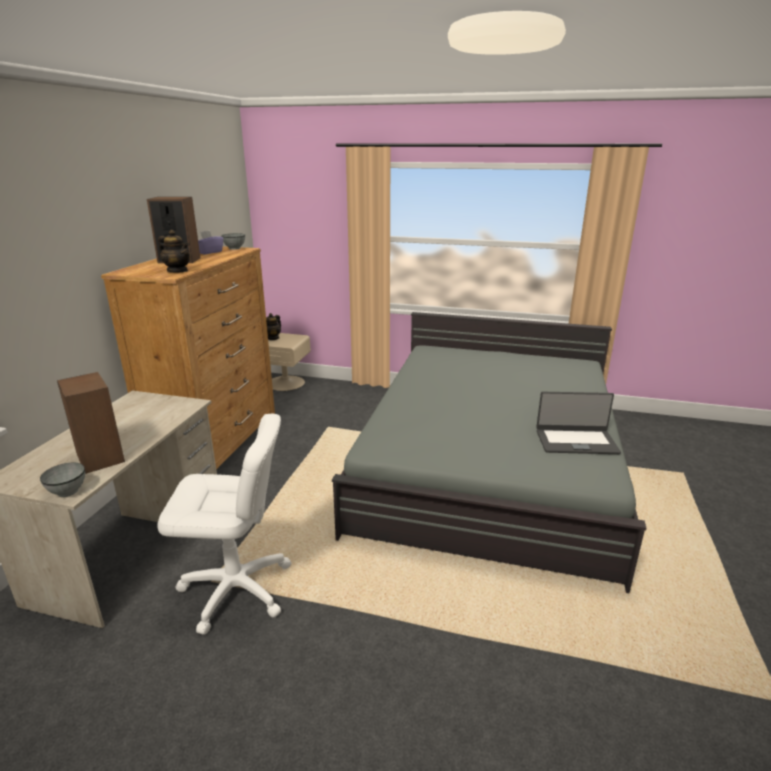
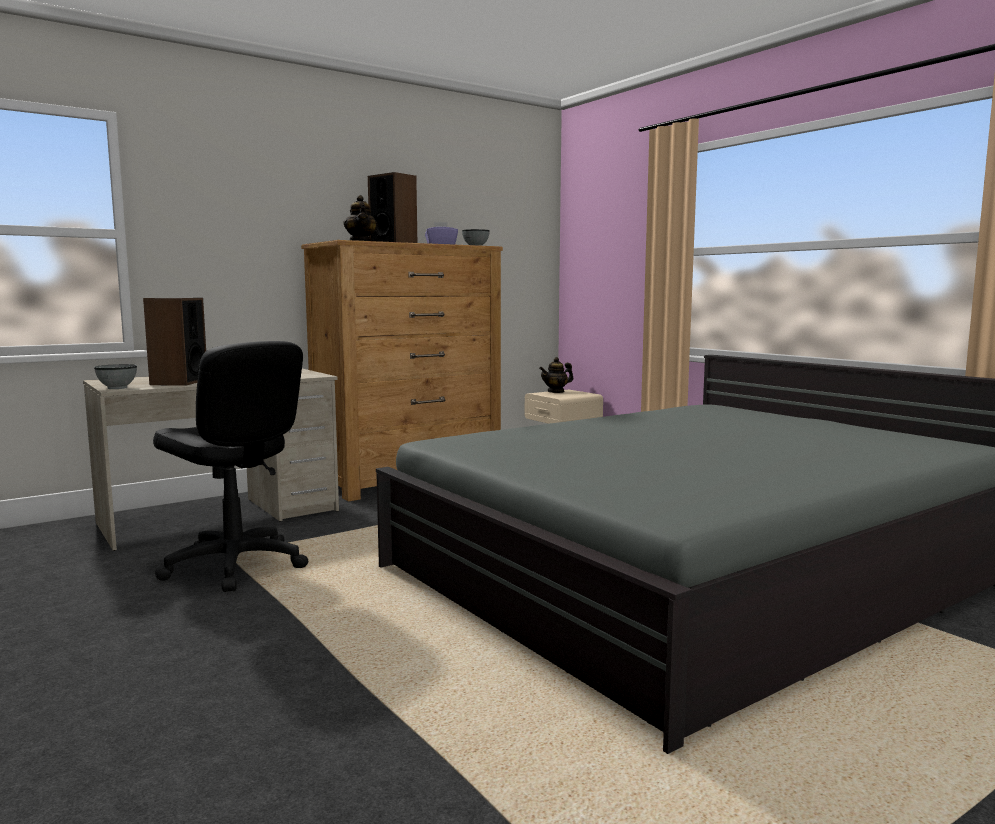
camera: 40 degrees right, 15 degrees down
(236, 589) = (234, 566): white office chair -> black office chair
(576, 441) = (723, 485): laptop -> none

